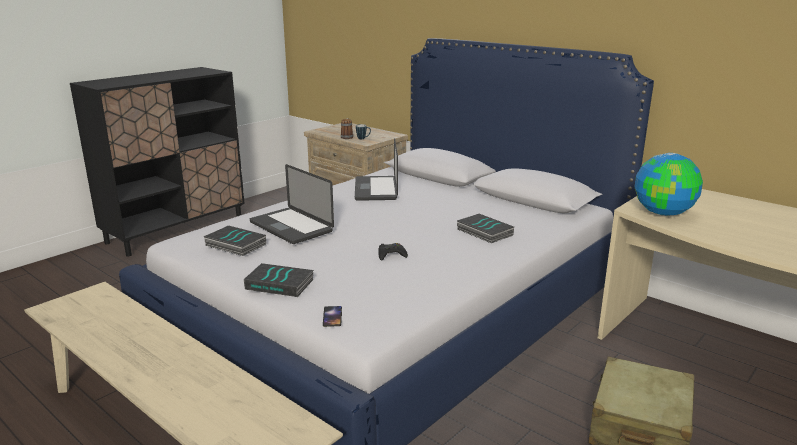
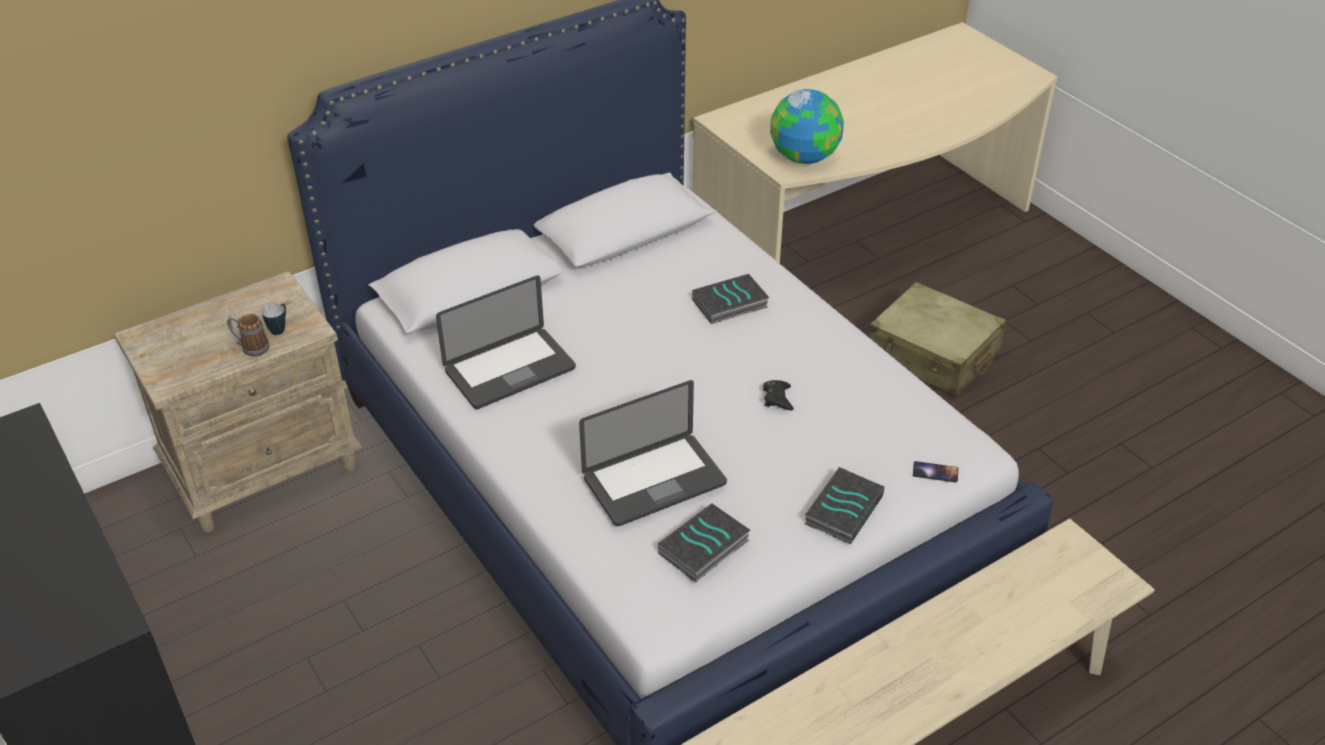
camera: 75 degrees left, 20 degrees up
(376, 189) = (510, 370): laptop -> laptop turned 45 degrees counterclockwise

